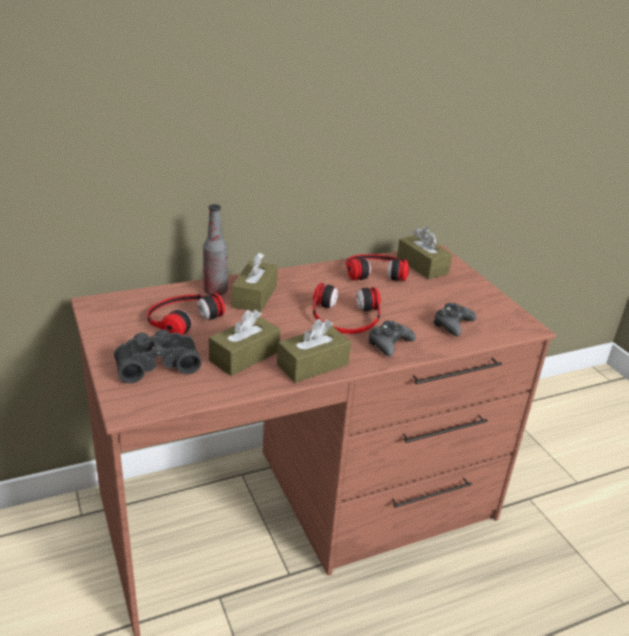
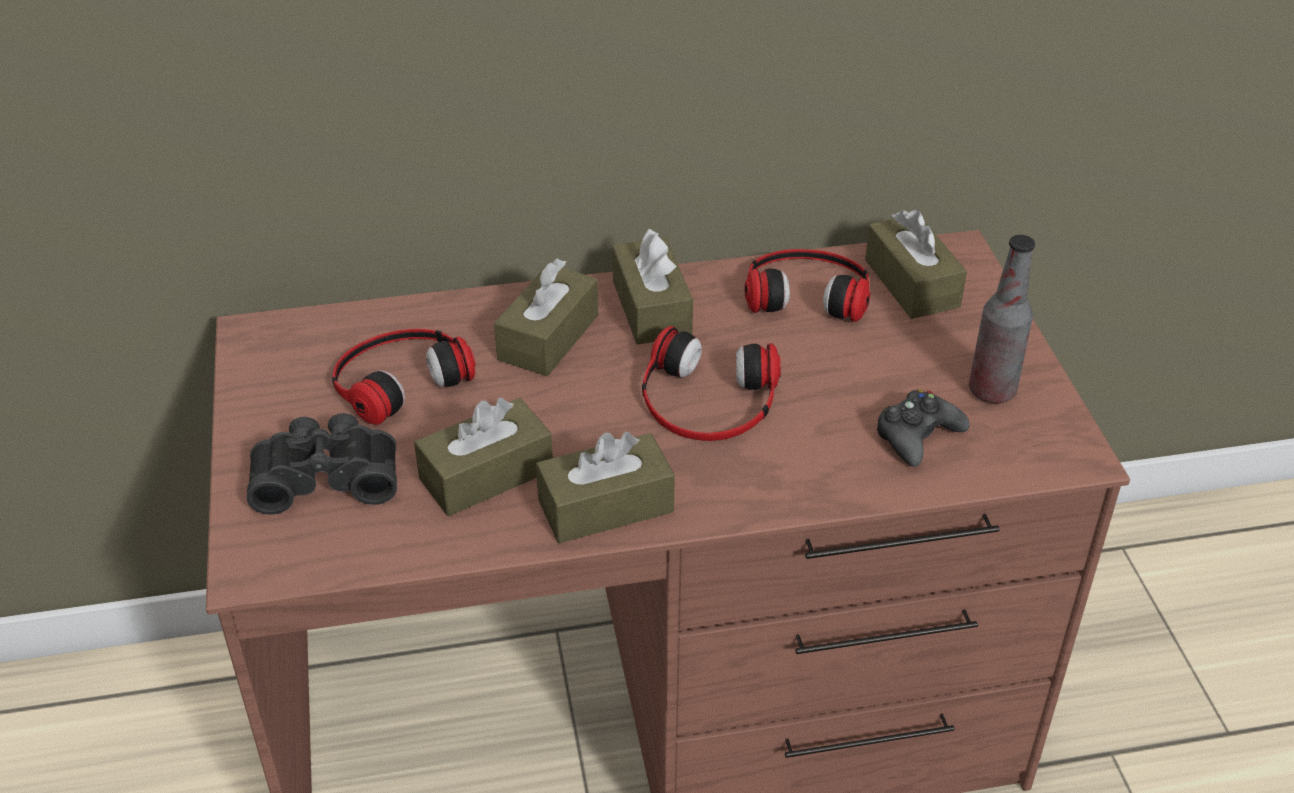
camera: 15 degrees right, 10 degrees up
(215, 291) = (478, 320): bottle -> bottle (992, 391)
(302, 282) = (651, 308): none -> brown tissue box
(389, 343) = (770, 470): black game controller -> none

